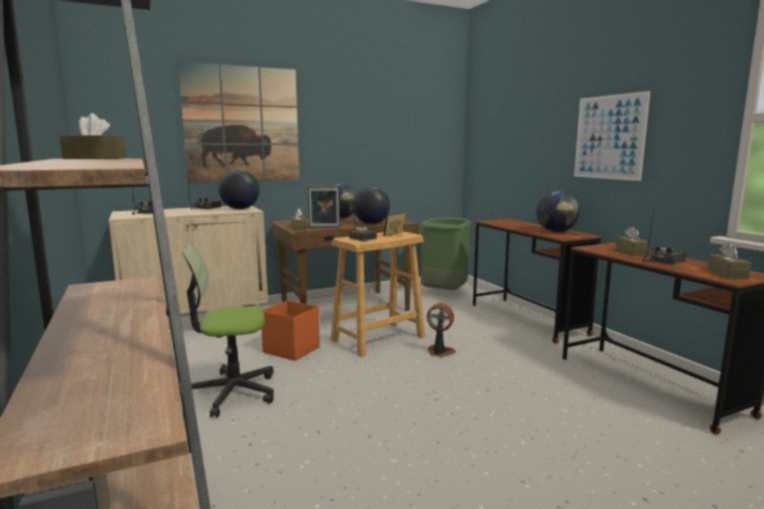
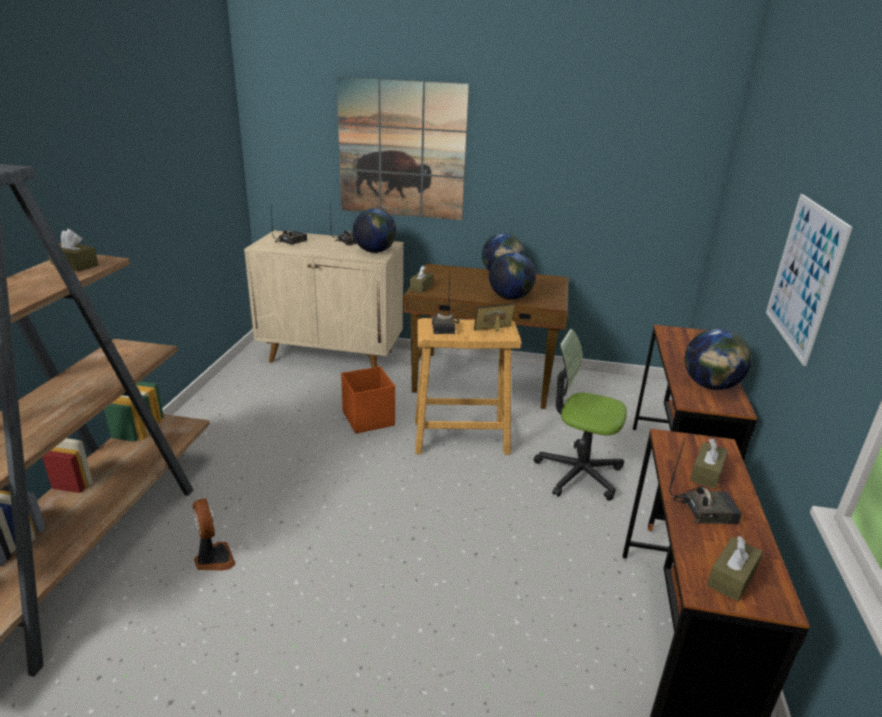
camera: 35 degrees right, 15 degrees up
(232, 392) = (272, 448): office chair -> office chair (578, 473)
(324, 227) = (447, 293): picture frame -> none
(439, 352) = (496, 482): fan -> fan (213, 559)
(445, 293) = (624, 396): green trash can -> none

